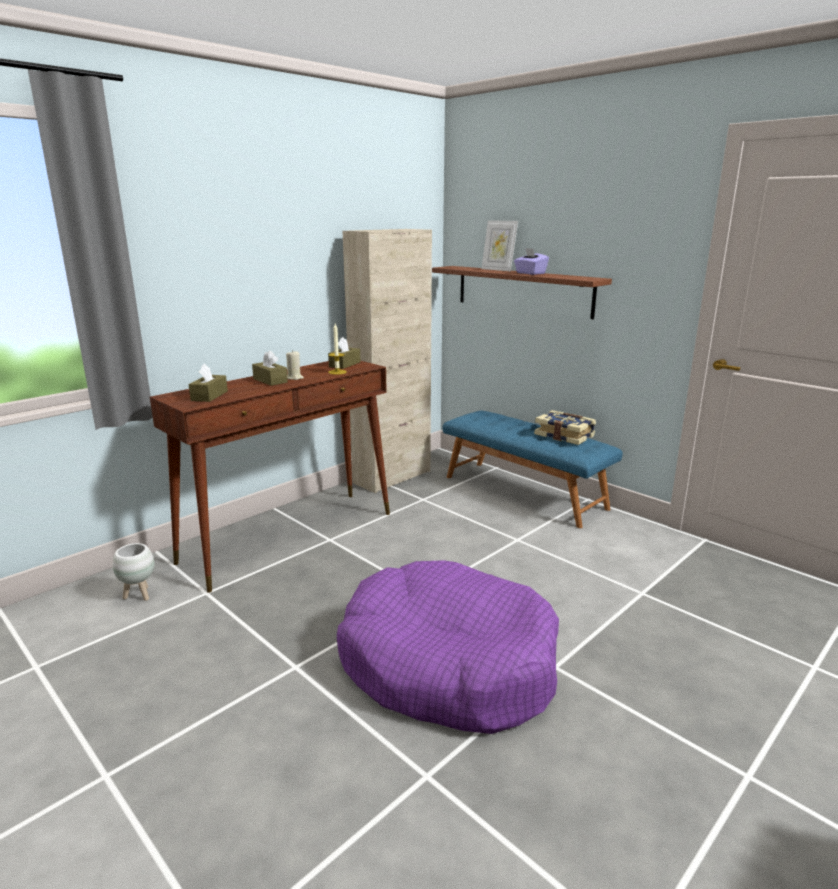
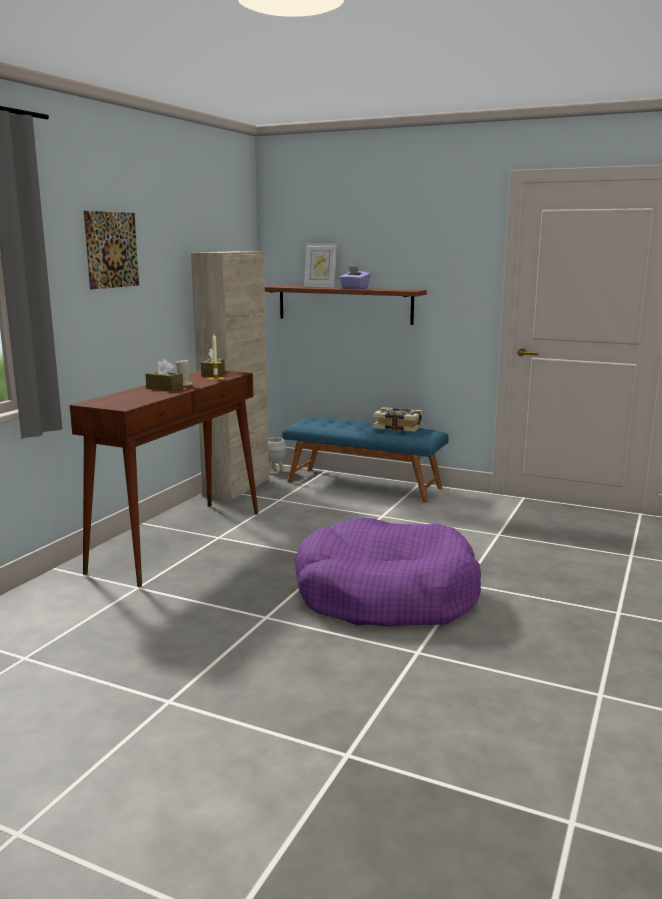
camera: 20 degrees left, 5 degrees down
(139, 595) = (73, 599): white planter -> white planter (275, 471)
(209, 396) = (128, 400): brown tissue box -> none
(233, 228) = (112, 250): none -> picture

